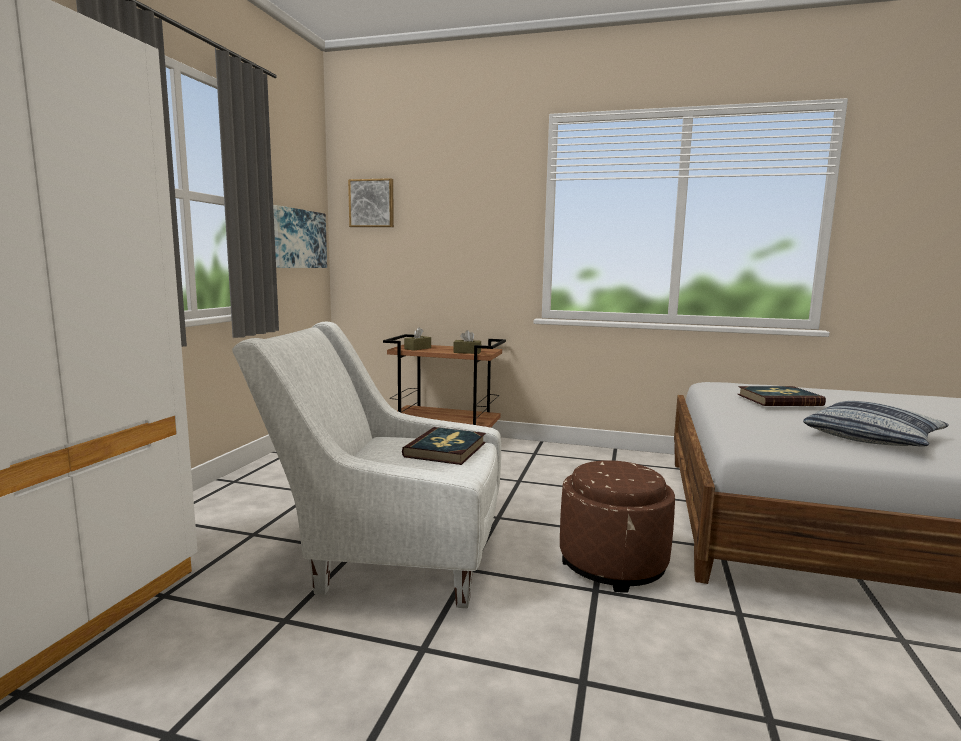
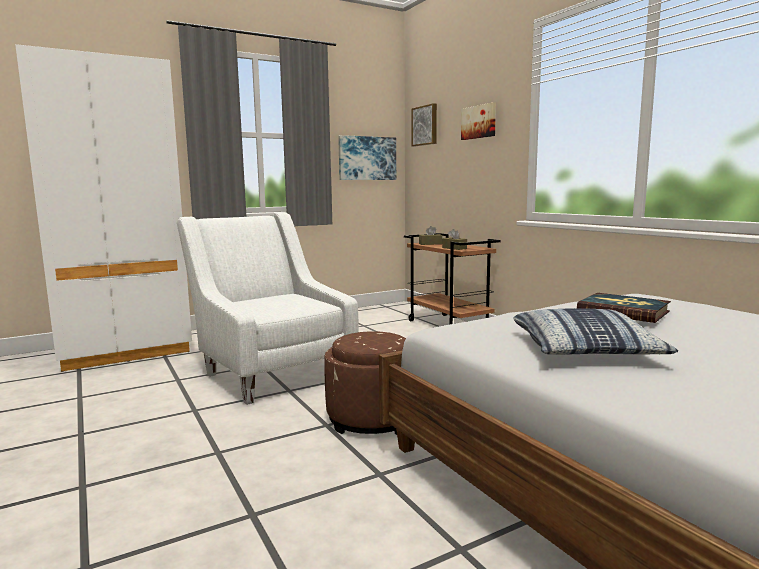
camera: 45 degrees right, 0 degrees up
(446, 449) = (296, 303): book -> none
(468, 209) = (479, 122): none -> picture

